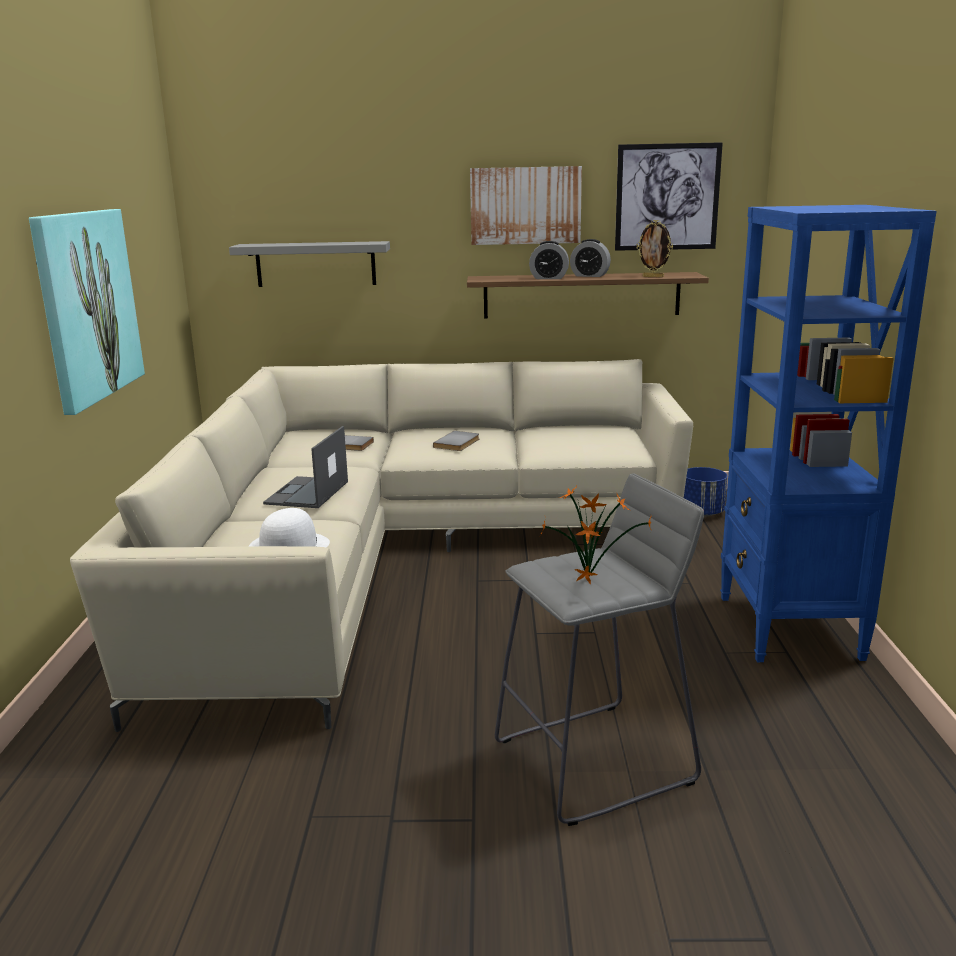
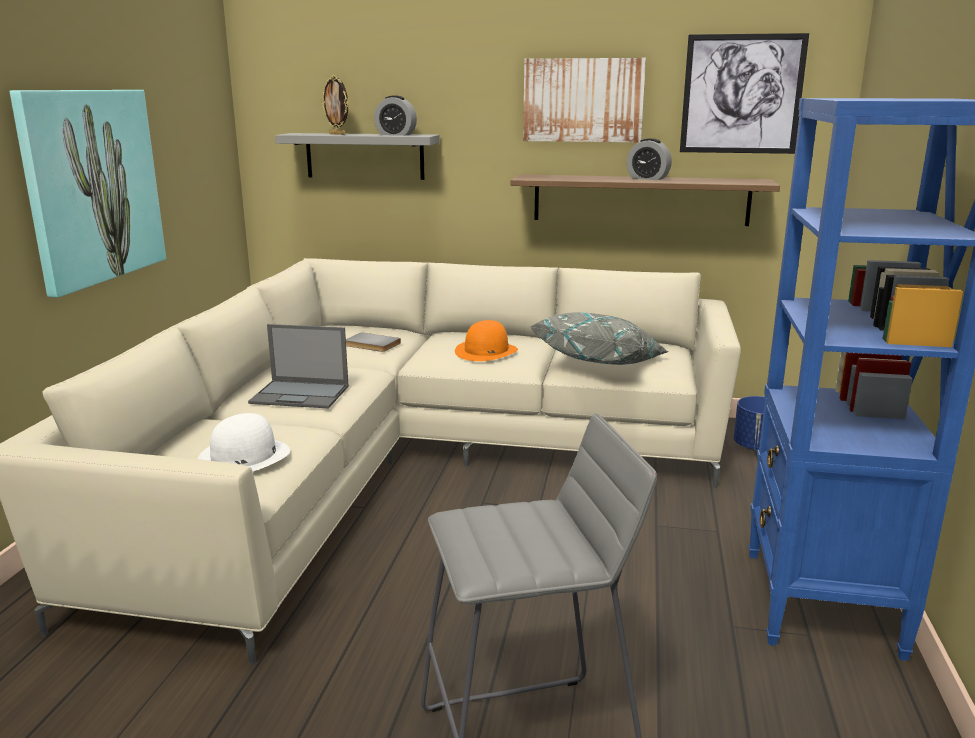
camera: 10 degrees right, 0 degrees up
(307, 493) = (301, 394): laptop -> laptop turned 105 degrees counterclockwise
(458, 443) = (486, 351): grey book -> orange hat
(549, 278) = (601, 179): alarm clock -> alarm clock (396, 135)
(567, 446) = (600, 364): none -> grey pillow
(589, 577) = (515, 540): potted plant -> none
(653, 277) = (717, 182): picture frame -> picture frame (337, 134)

